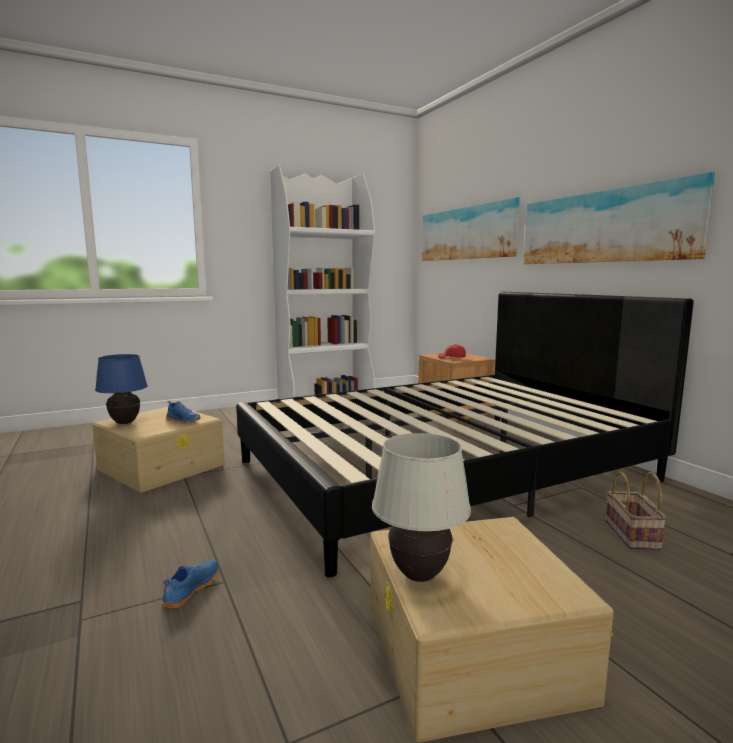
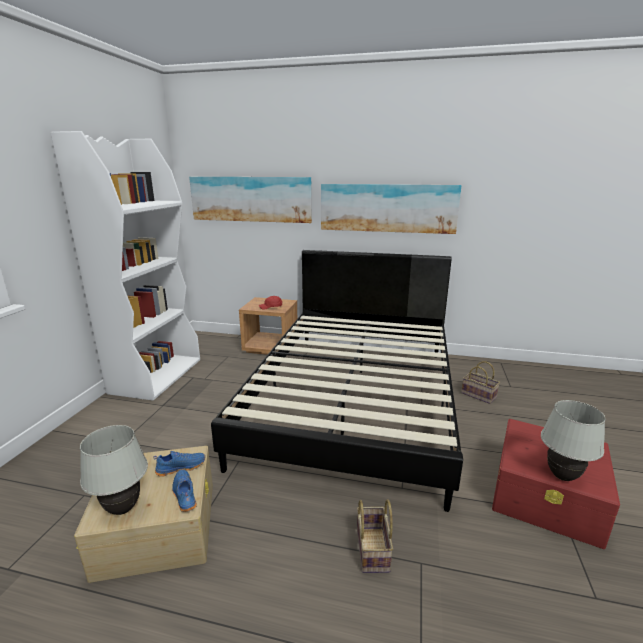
camera: 50 degrees left, 10 degrees up
(124, 423) = (122, 509): blue table lamp -> white table lamp
(190, 589) = (419, 586): blue shoe -> blue shoe (184, 495)
(217, 551) = (373, 551): none -> basket
(472, 651) = (547, 496): beige storage box -> red storage box

